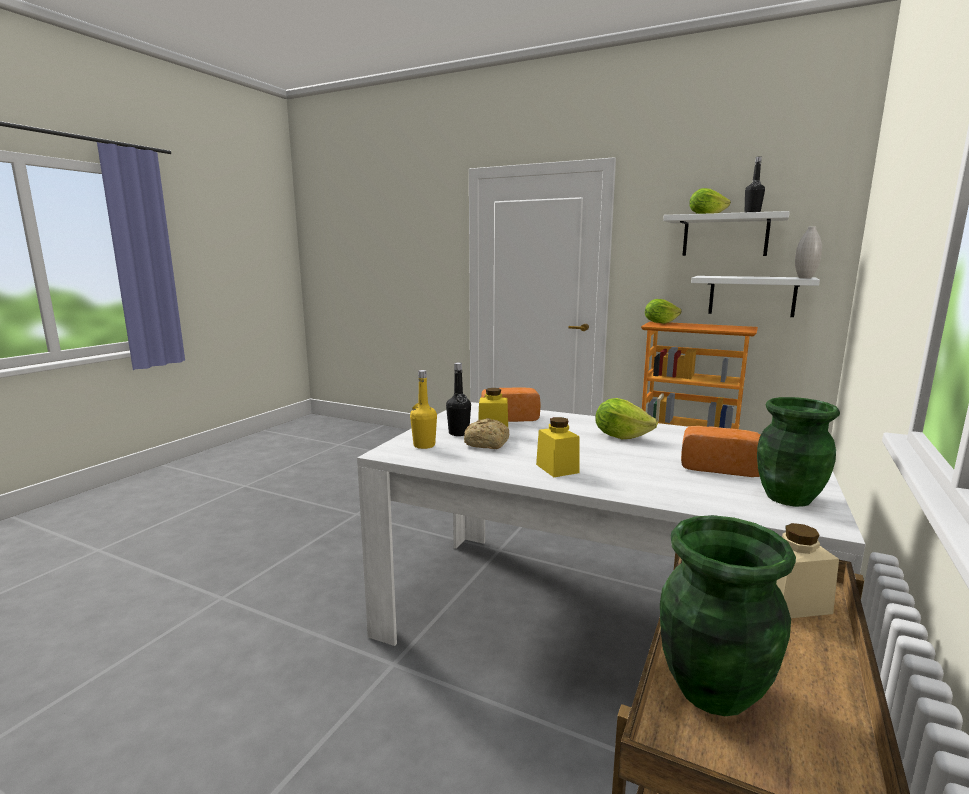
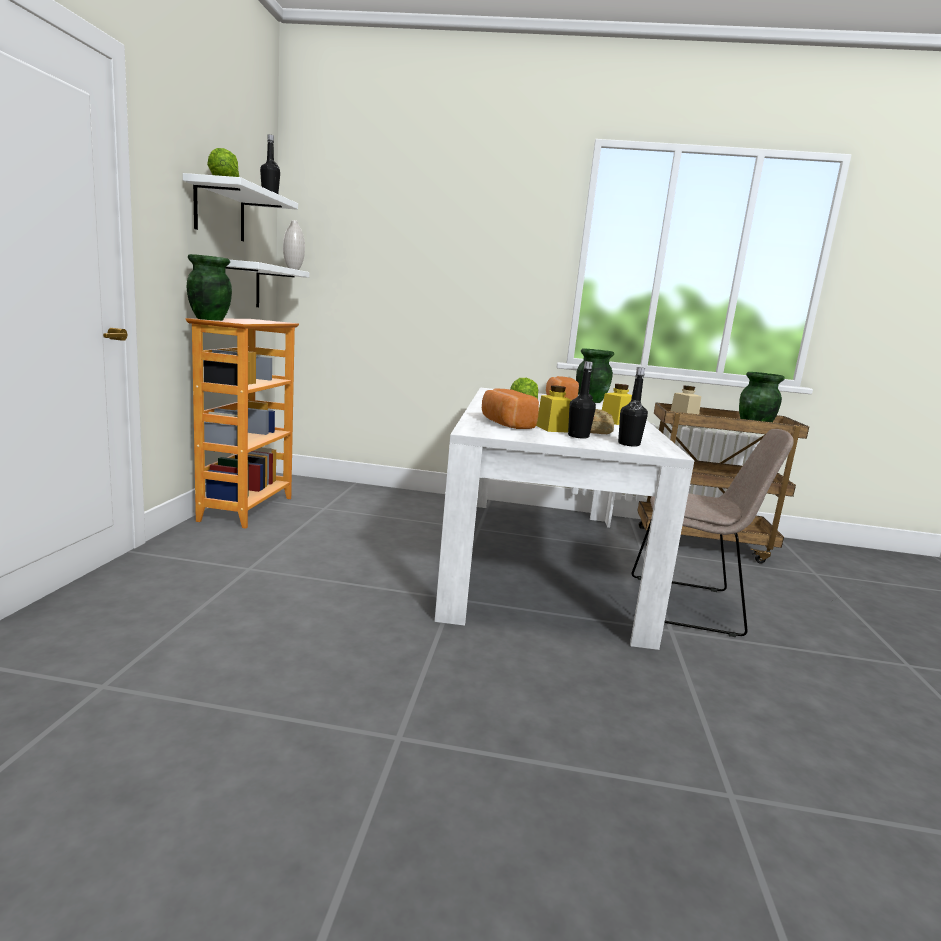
camera: 110 degrees left, 0 degrees up
(424, 445) = (628, 444): yellow bottle -> black bottle
(437, 713) = (689, 606): none -> beige chair
(660, 323) = (209, 319): lettuce -> green vase

